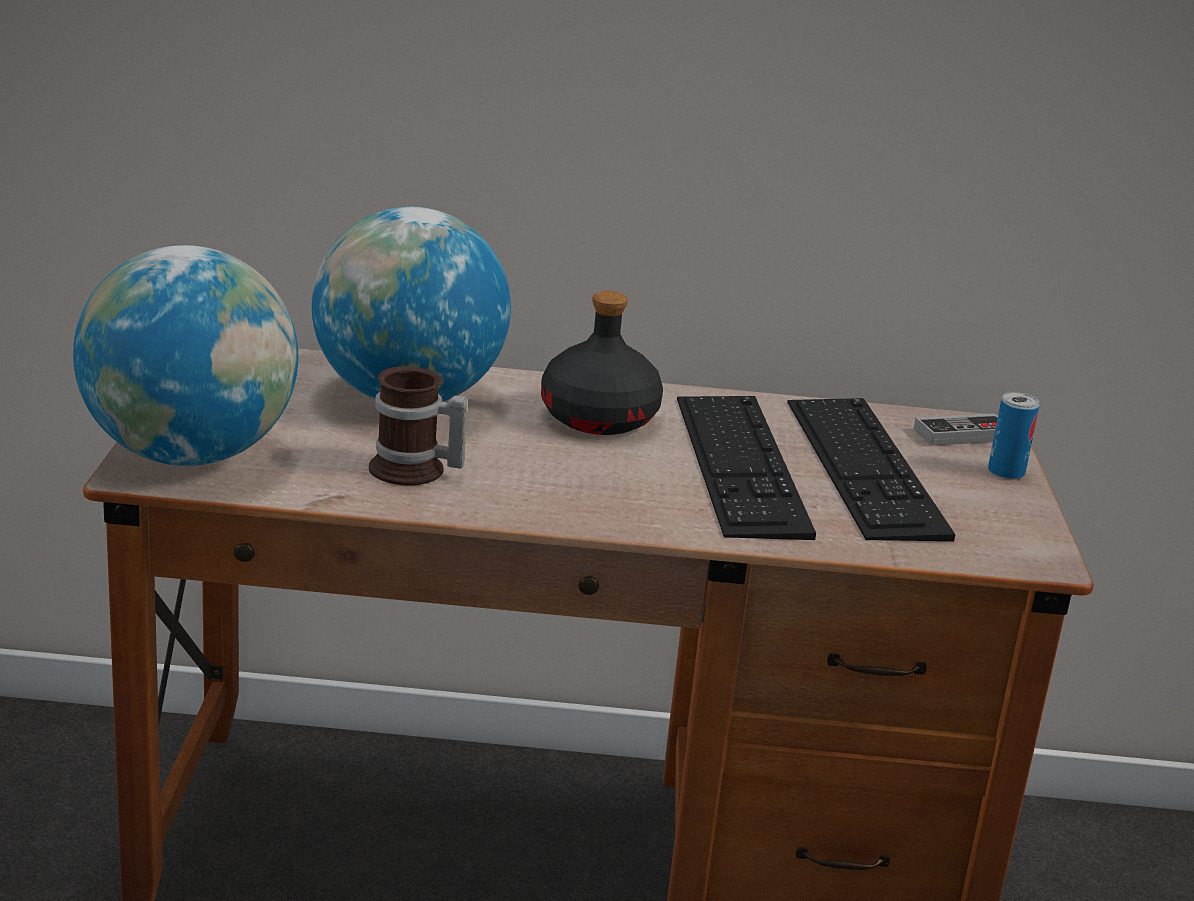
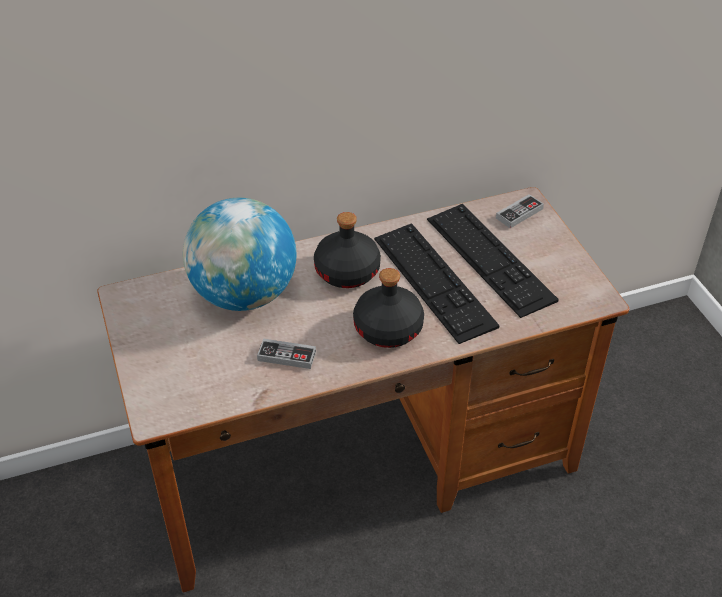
camera: 20 degrees left, 20 degrees up
(189, 455) = (168, 391): globe -> none
(413, 472) = (287, 356): mug -> game controller
(614, 490) = (389, 328): none -> black bottle
(1006, 472) = (553, 236): can -> none

